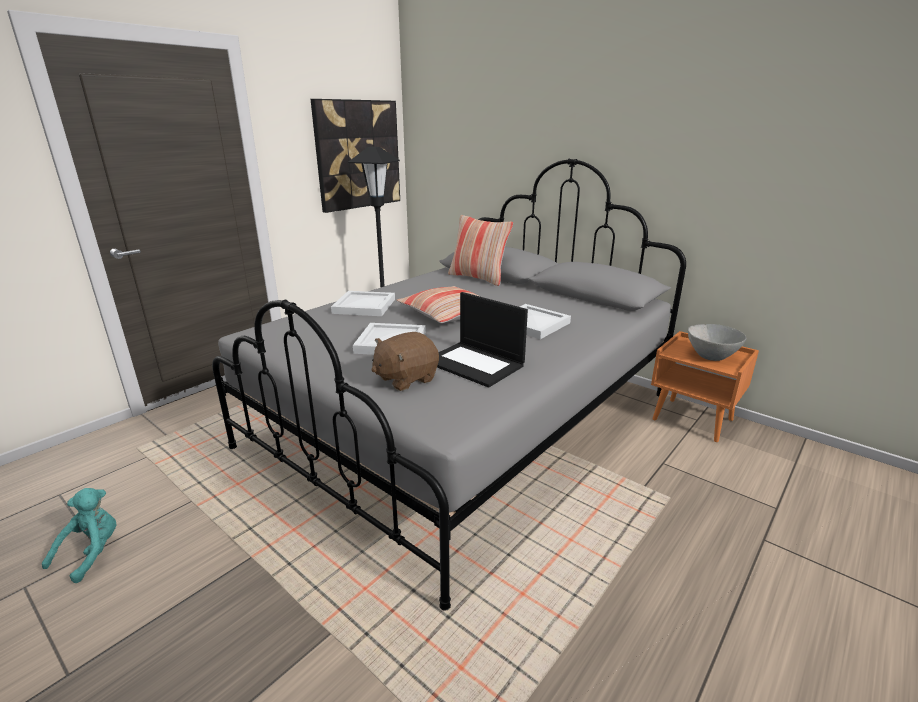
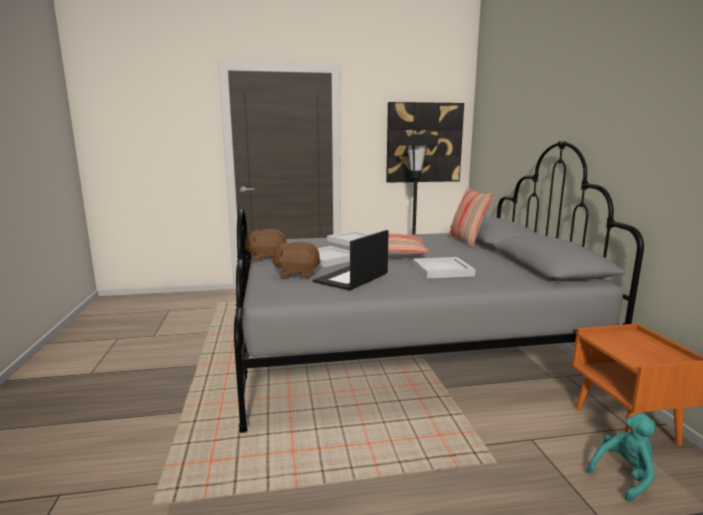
camera: 40 degrees right, 10 degrees down
(92, 552) = (150, 336): turquoise plush toy -> turquoise plush toy (624, 476)
(311, 365) = (267, 258): none -> brown plush toy
(475, 364) = (351, 278): laptop -> laptop turned 45 degrees clockwise
(711, 357) = (638, 351): grey bowl -> none

